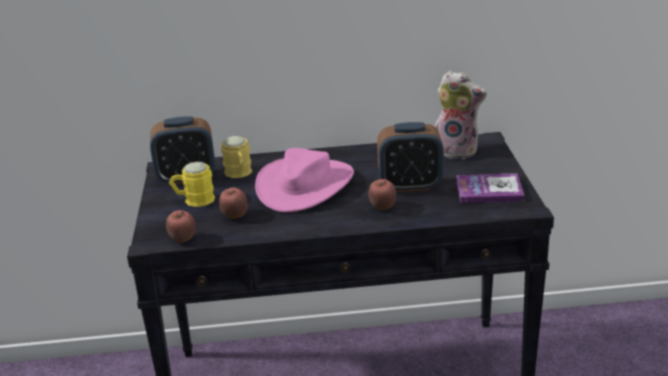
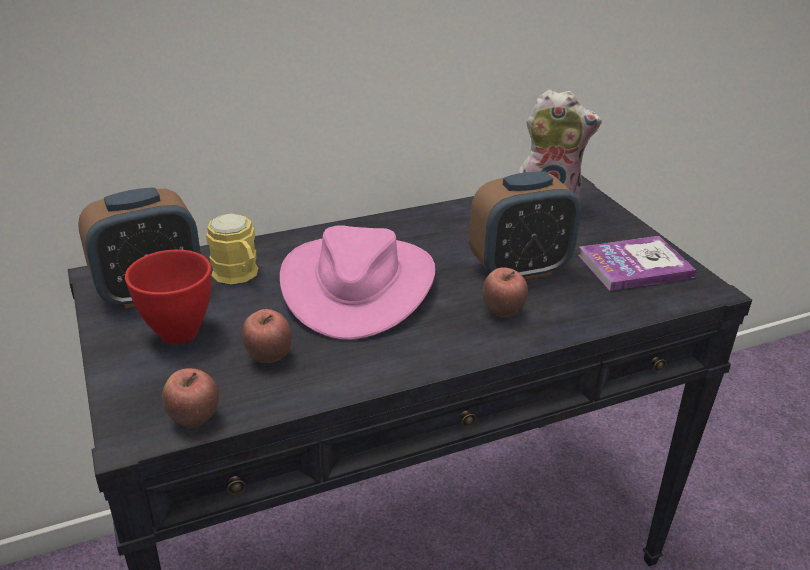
camera: 20 degrees left, 5 degrees up
(194, 200) = (181, 334): yellow mug -> red bowl

